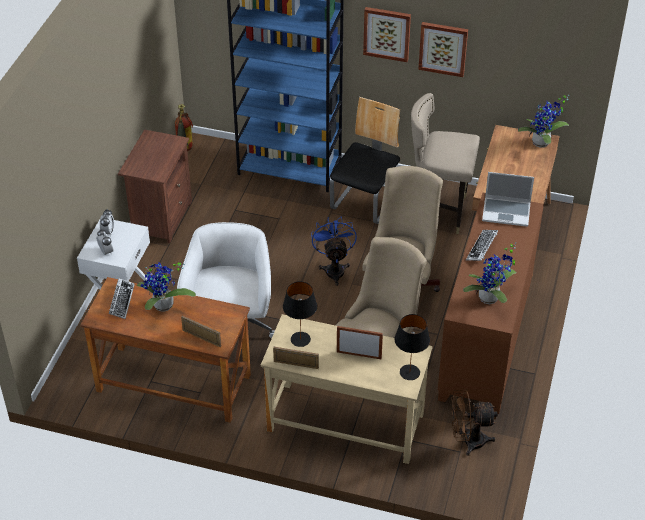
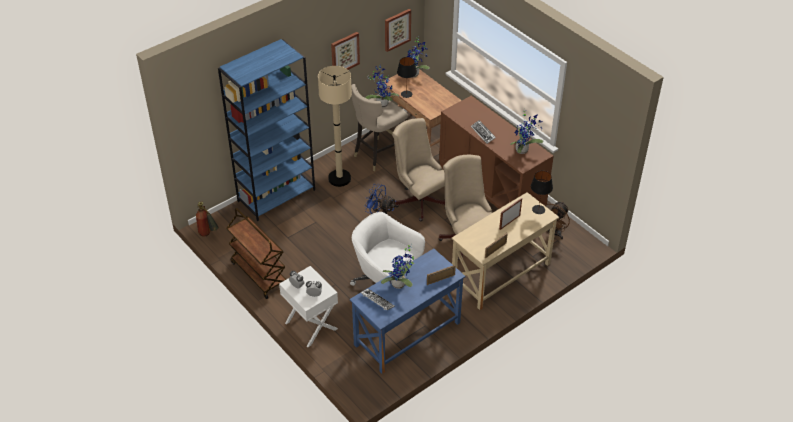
camera: 55 degrees left, 0 degrees up
(161, 217) = (258, 274): brown nightstand -> brown cart
(173, 384) = (407, 334): brown desk -> blue desk
(300, 339) = (477, 239): black table lamp -> black table lamp (406, 94)
(366, 201) = (339, 178): chair -> beige floor lamp
(387, 33) = (311, 64): picture -> picture (397, 29)
(460, 144) = (381, 103): none -> potted plant
(507, 212) = (465, 111): laptop -> none

